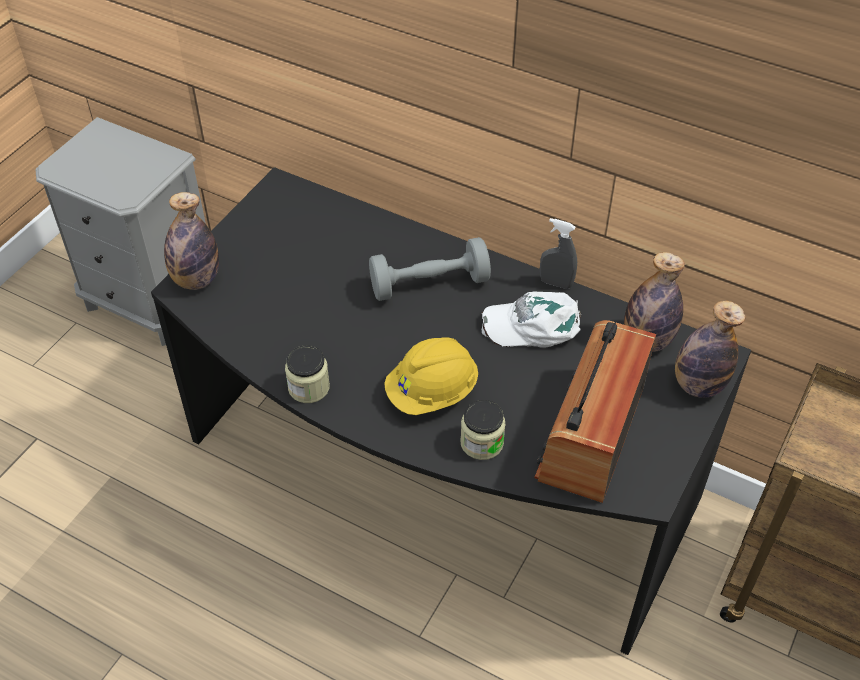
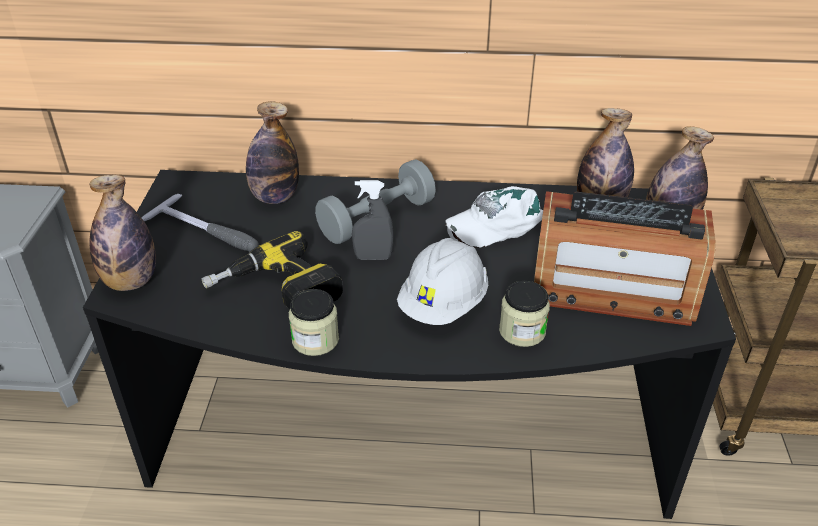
camera: 25 degrees left, 10 degrees down
(277, 250) = (205, 232): none -> hammer
(302, 330) = (275, 292): none -> power drill
(354, 230) = (275, 197): none -> bottle
(432, 393) = (443, 305): yellow hard hat -> white hard hat
(556, 283) = (490, 187): grey spray bottle -> grey spray bottle (373, 257)
(591, 432) = (612, 290): radio -> radio turned 75 degrees counterclockwise

